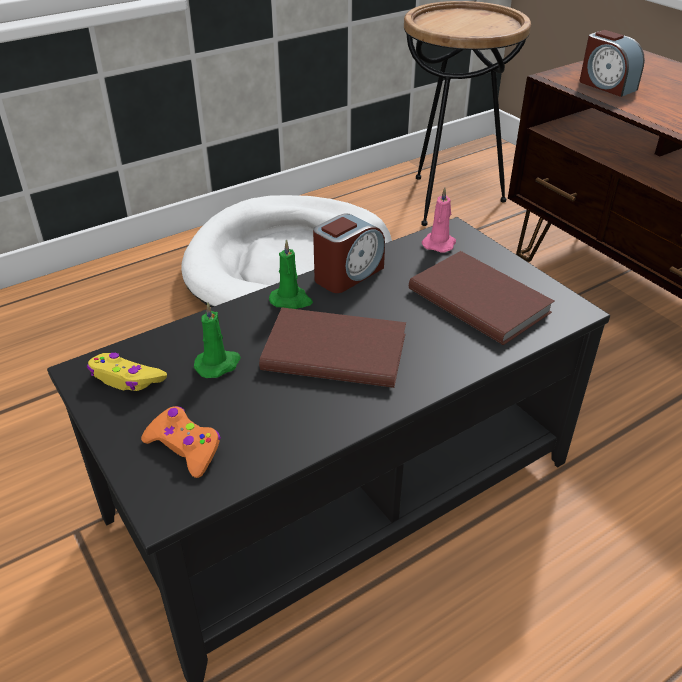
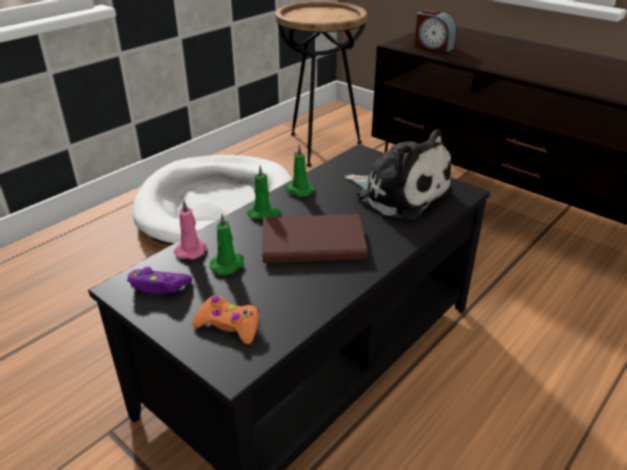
camera: 15 degrees left, 5 degrees down
(126, 379) = (159, 286): yellow game controller -> purple game controller
(348, 274) = (298, 190): alarm clock -> green candle
(439, 243) = (355, 162): pink candle -> pink candle (191, 250)
(479, 299) = (399, 193): brown book -> plush toy

